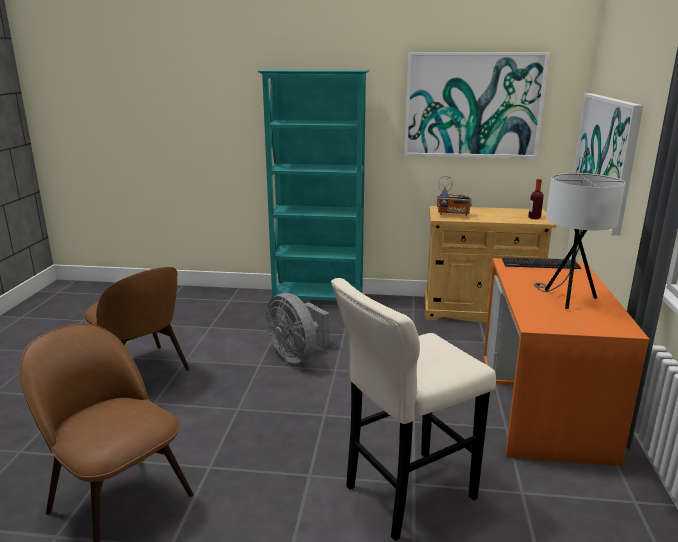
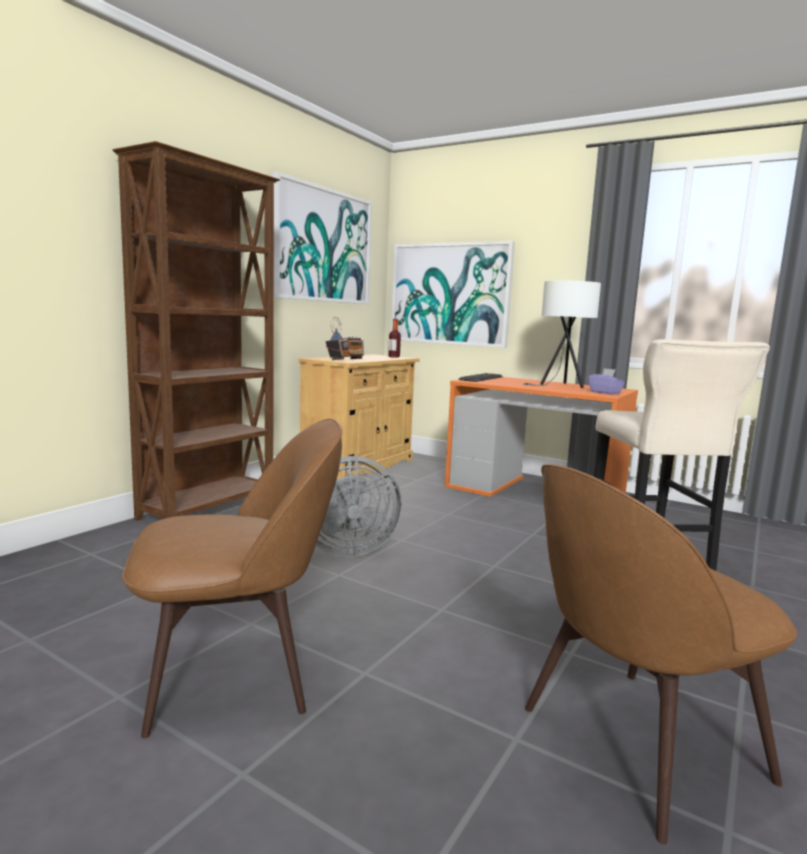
camera: 65 degrees left, 10 degrees down
(319, 300) = (210, 508): turquoise bookcase -> brown bookcase
(559, 323) = (605, 392): none -> purple tissue box

